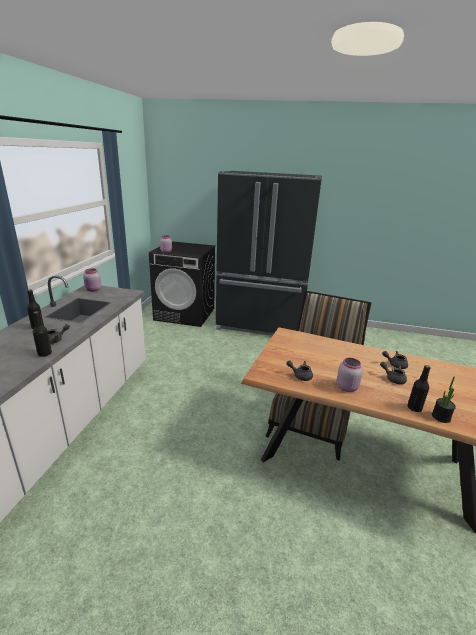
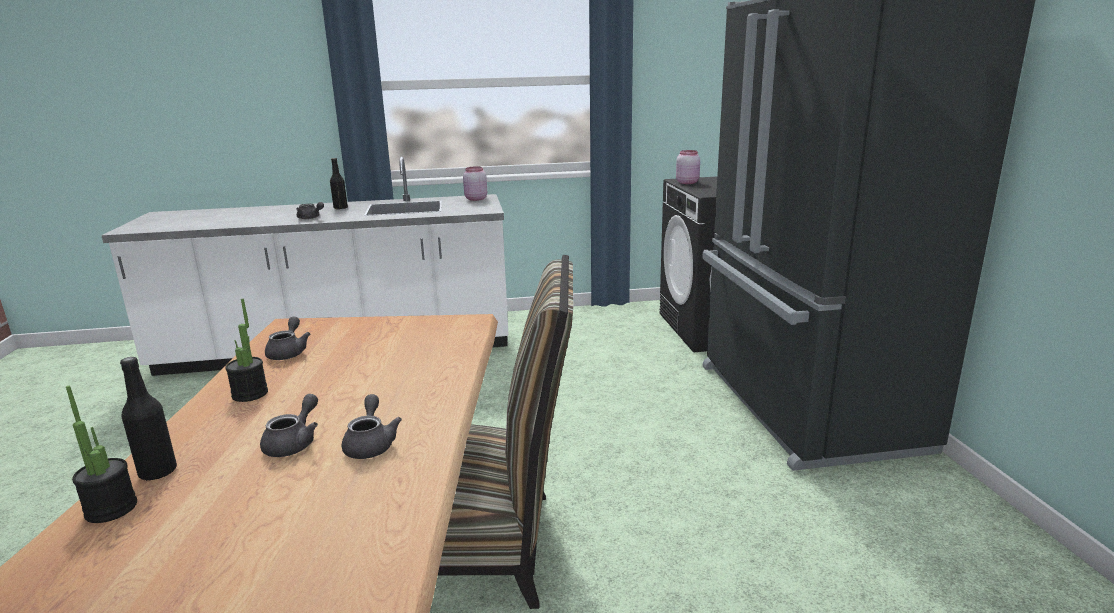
camera: 70 degrees right, 5 degrees down
(44, 354) = (275, 222): black bottle -> none
(346, 387) = (250, 394): pink jar -> potted plant

